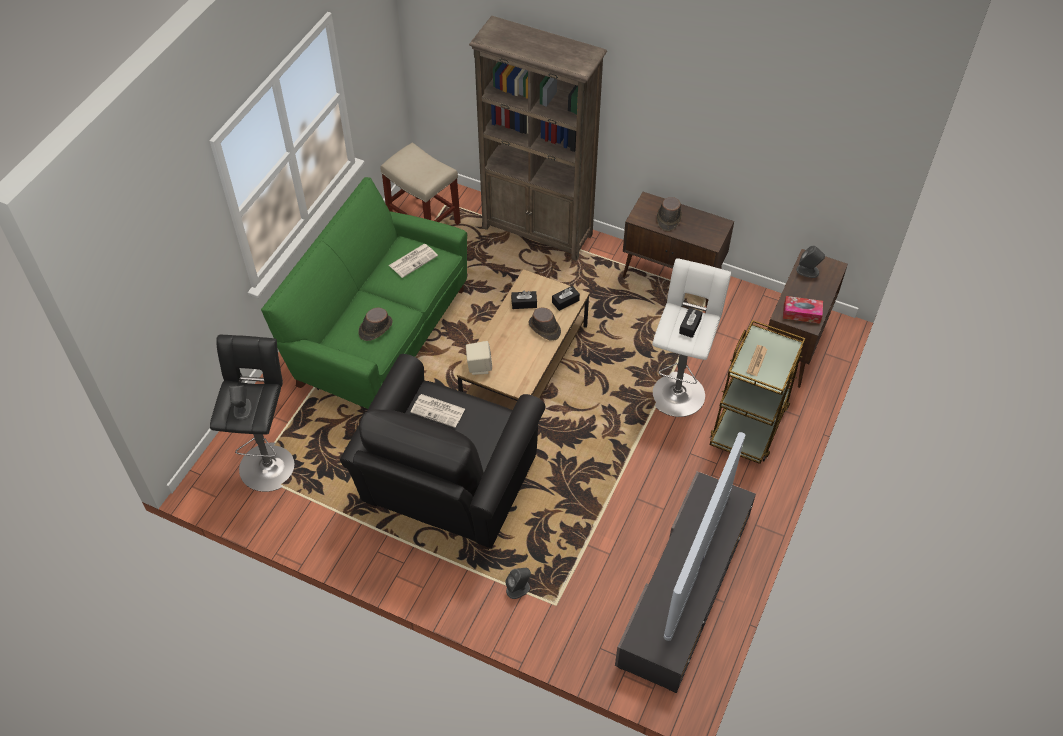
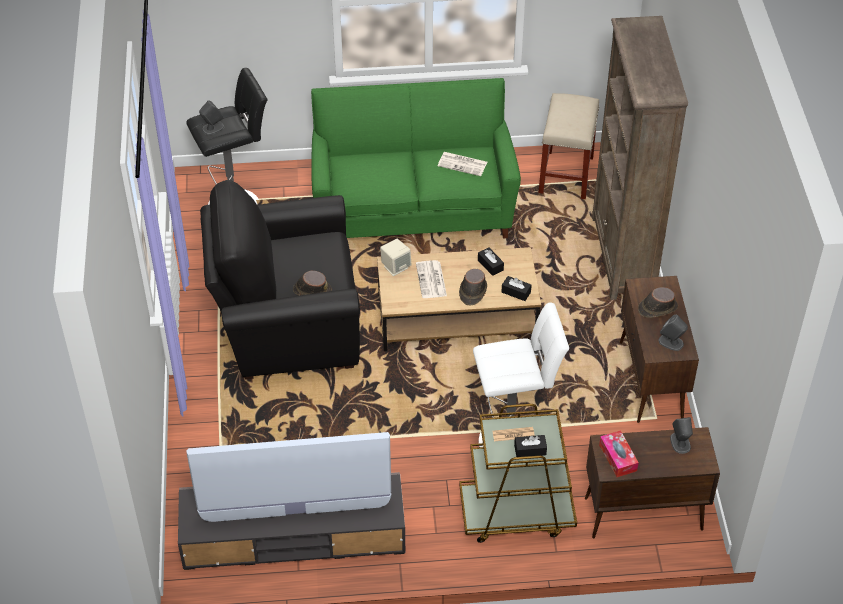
camera: 60 degrees right, 5 degrees down
(375, 328) = (370, 176): brown hat -> brown hat (312, 290)
(438, 410) = (316, 254): newspaper -> newspaper (431, 280)
(518, 589) = (220, 416): grey speaker -> grey speaker (671, 342)
(690, 326) = (511, 365): black tissue box -> black tissue box (530, 450)

